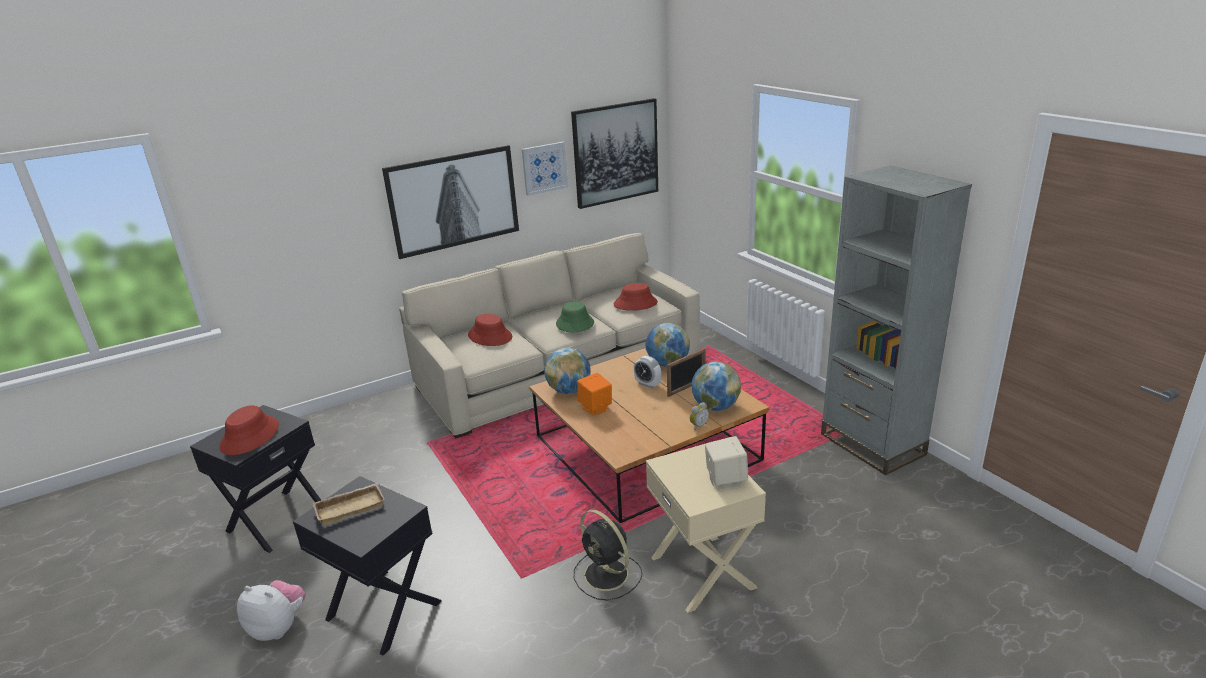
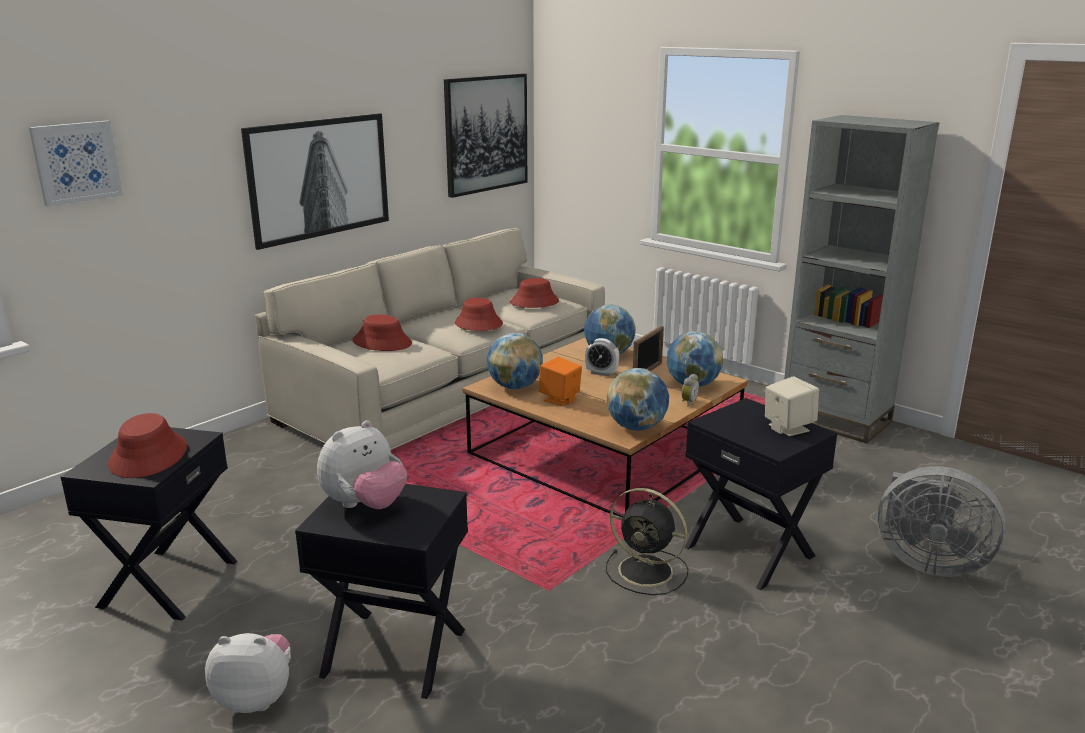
camera: 20 degrees left, 5 degrees down
(350, 506) = (365, 505): beige tray -> plush toy
(544, 168) = (415, 145): picture -> picture (76, 162)
(574, 324) = (478, 324): green hat -> red hat
(636, 447) = (636, 427): none -> globe
(704, 572) = (750, 551): beige side table -> black side table
(856, 614) = (927, 562): none -> grey fan

